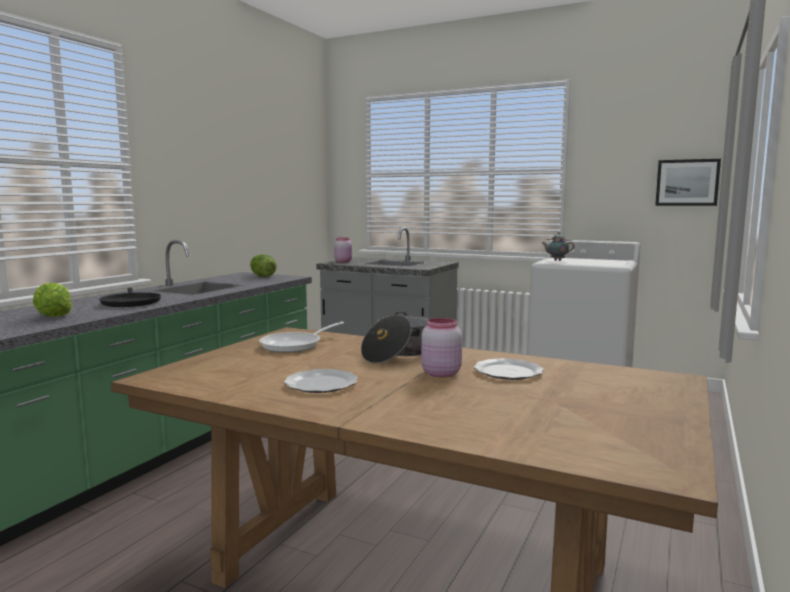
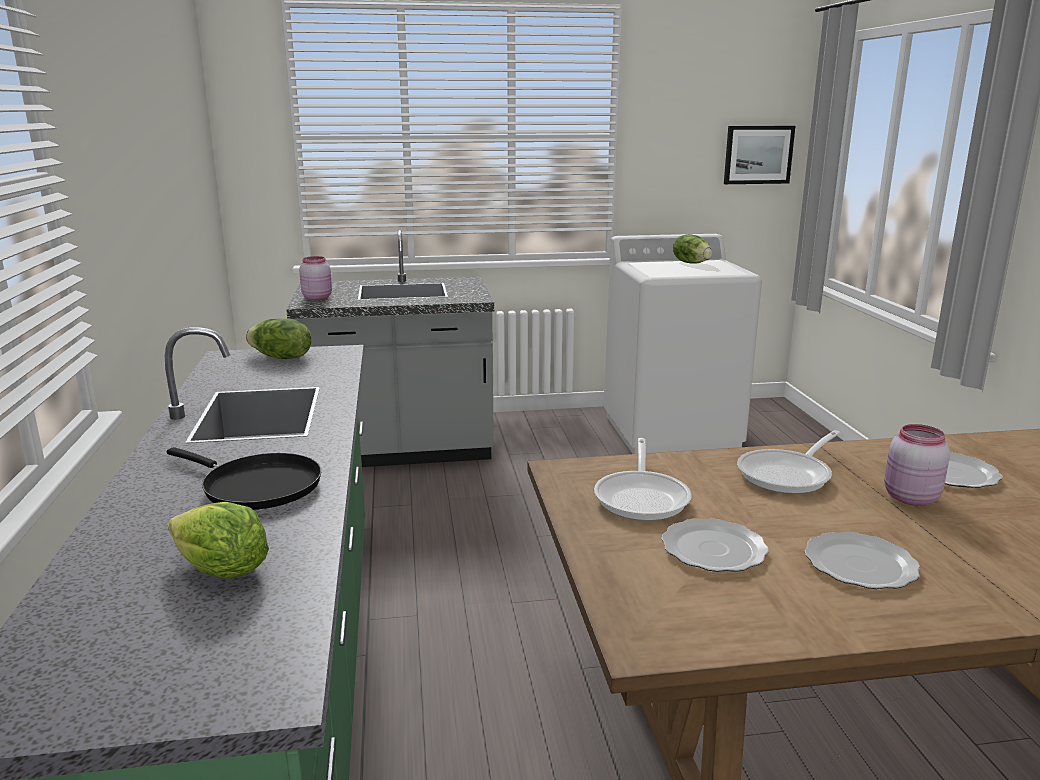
camera: 35 degrees left, 10 degrees up
(269, 364) = (712, 549): none -> plate
(398, 353) = (788, 475): cooking pot -> frying pan
(556, 260) = (655, 270): teapot -> none
(598, 260) = (691, 263): none -> lettuce

